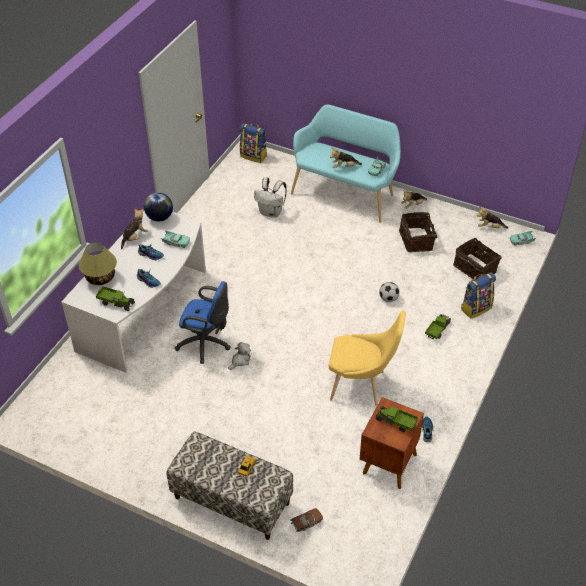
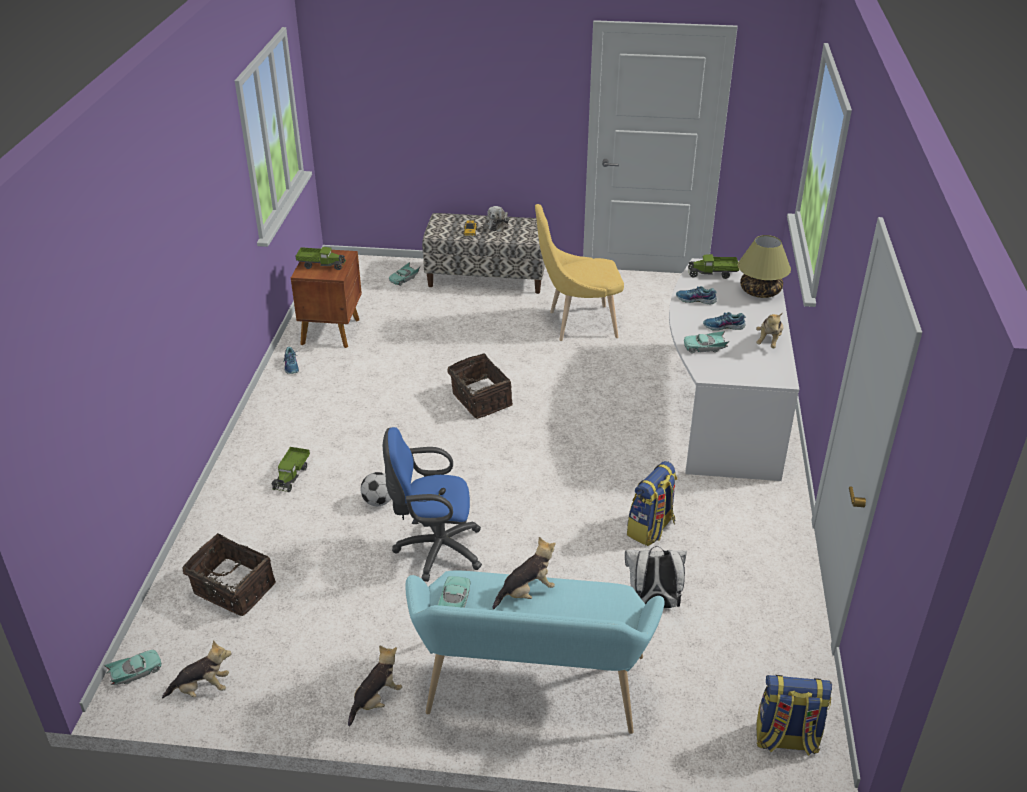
camera: 160 degrees right, 10 degrees down
(159, 217) = (762, 373): globe -> none
(206, 344) = (611, 389): blue office chair -> blue office chair (434, 550)
(240, 360) = (555, 382): plush toy -> plush toy (498, 225)
(307, 522) = (404, 279): brown toy car -> turquoise toy car
(361, 385) = (385, 390): yellow chair -> yellow chair (577, 324)
(417, 240) = (351, 619): basket -> basket (479, 400)
(476, 308) = (231, 521): backpack -> backpack (651, 529)

